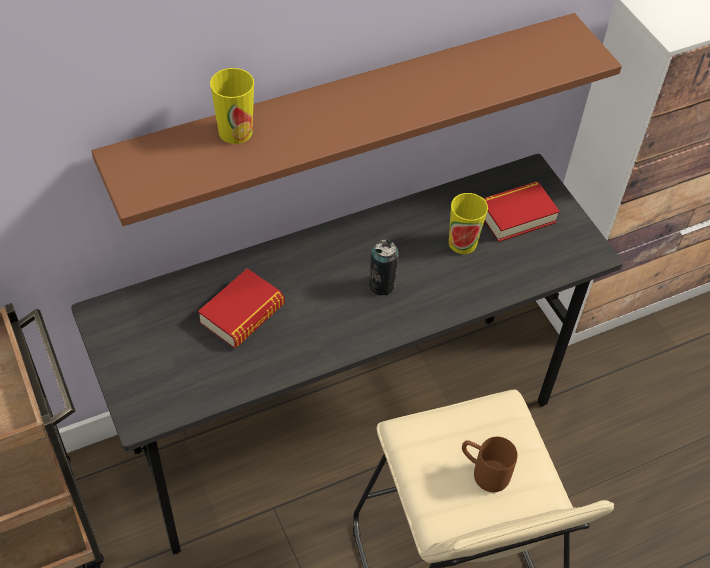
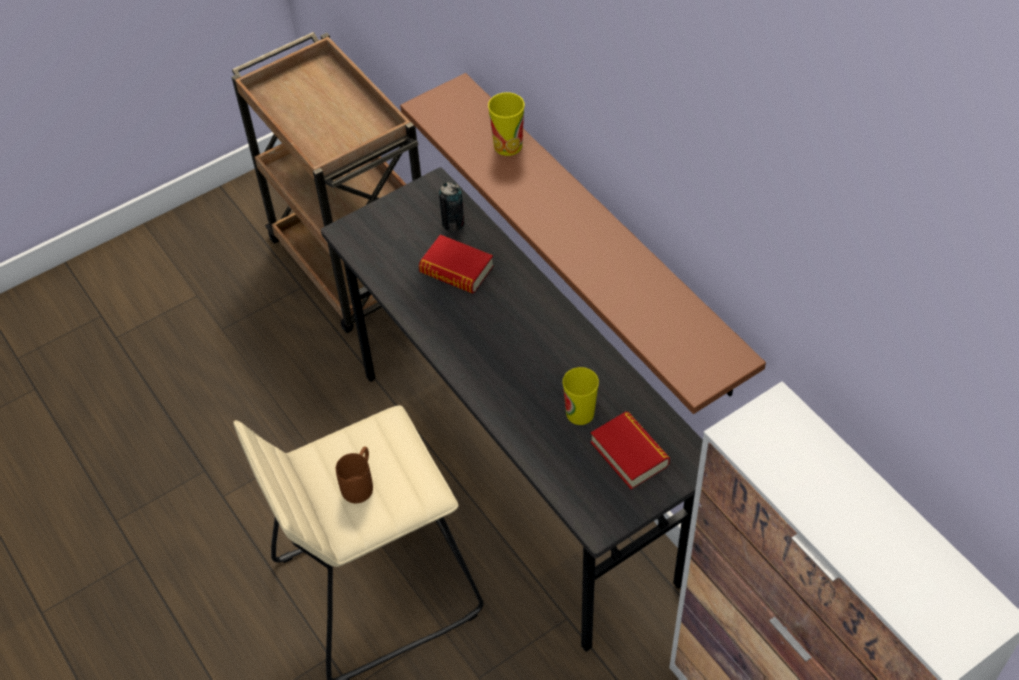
camera: 85 degrees right, 0 degrees up
(381, 285) = (511, 358): can -> can (453, 223)

